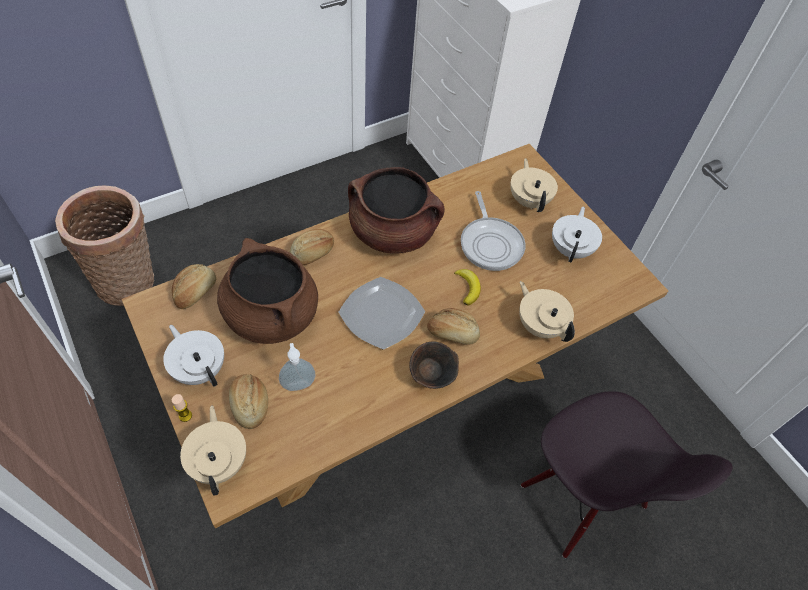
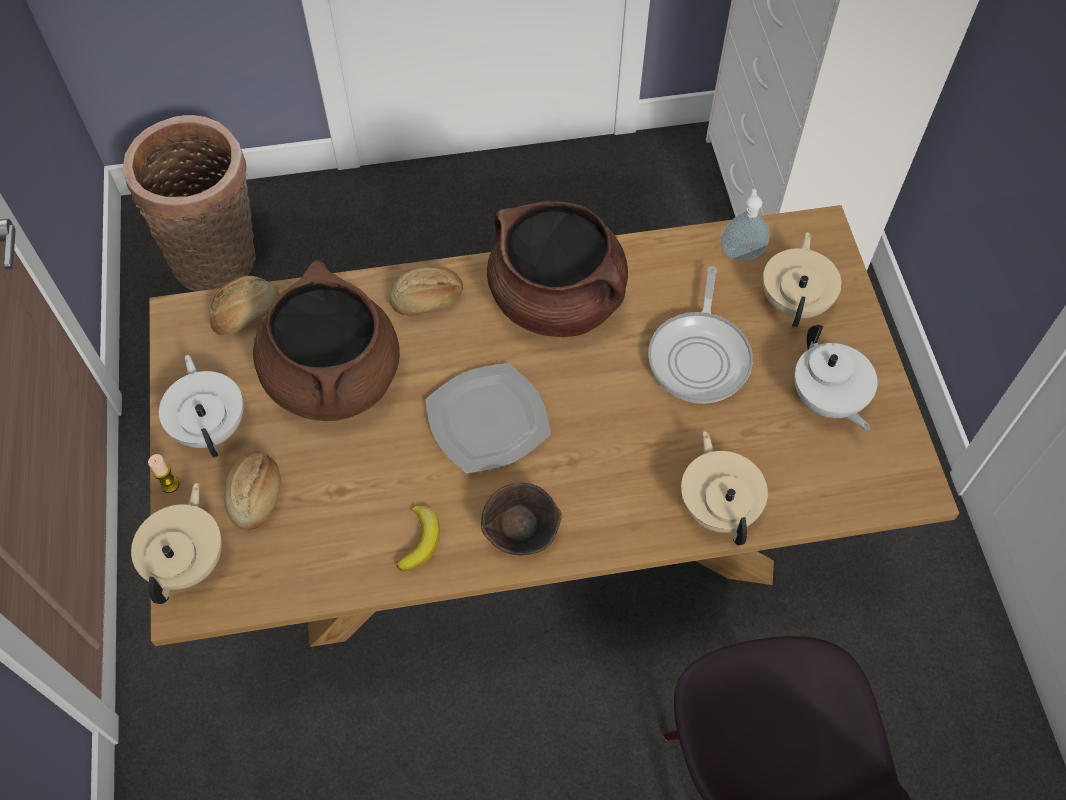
camera: 25 degrees right, 5 degrees up
(298, 384) = (331, 486): soap dispenser -> soap dispenser (740, 253)
(452, 333) = (579, 478): bread -> none
(468, 288) = (633, 416): banana -> banana (420, 540)
(571, 249) = (826, 400): white teapot -> white teapot turned 120 degrees clockwise

